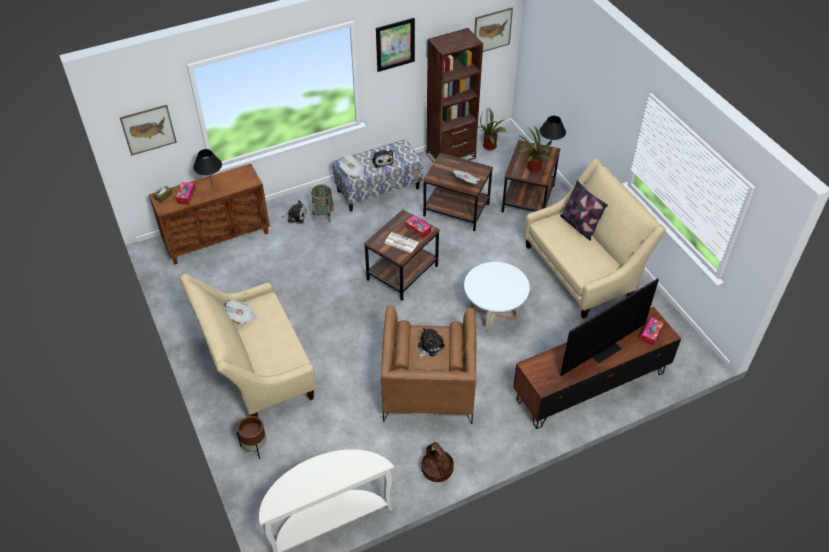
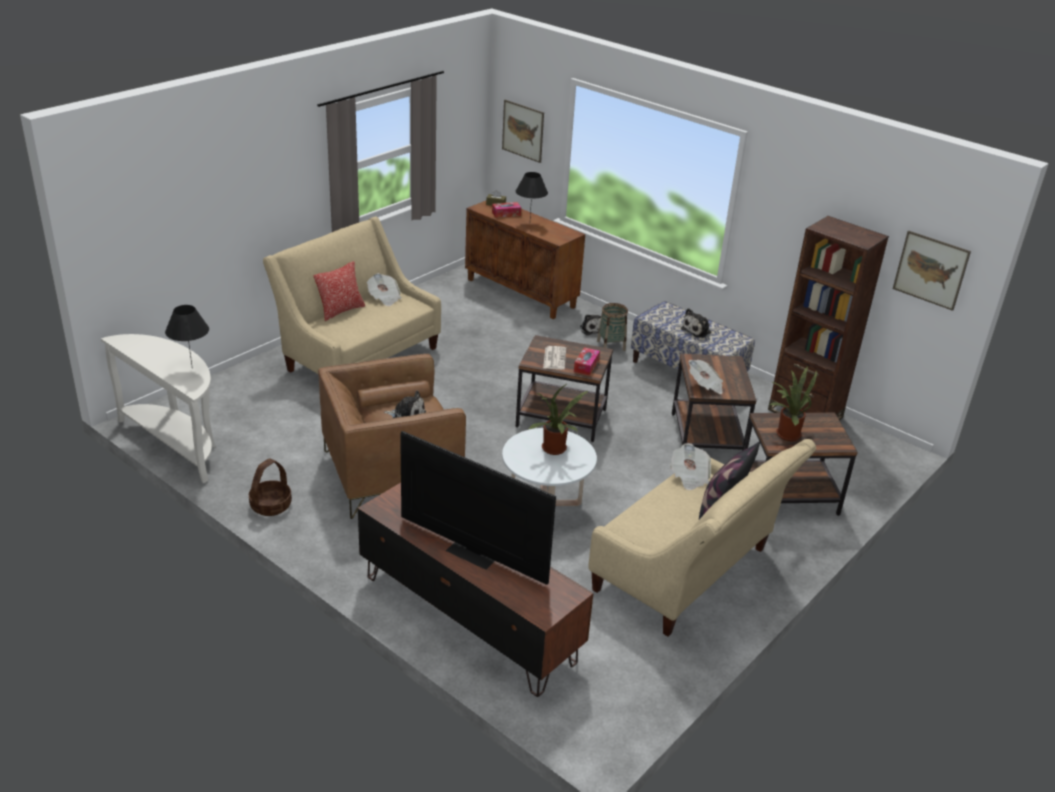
camera: 65 degrees right, 15 degrees down
(248, 351) = (341, 311): none -> pillow
(255, 447) = (256, 378): brown planter -> none
(352, 172) = (658, 315): newspaper -> newspaper (689, 477)
(395, 44) = (789, 199): picture -> none
(491, 146) = (861, 443): potted plant -> potted plant (555, 450)
(549, 152) = (836, 443): black table lamp -> black table lamp (192, 368)
(651, 334) = (533, 596): tissue box -> none

